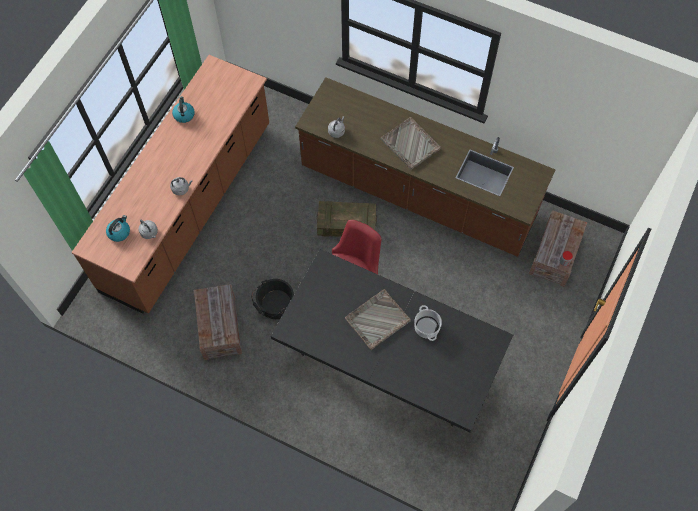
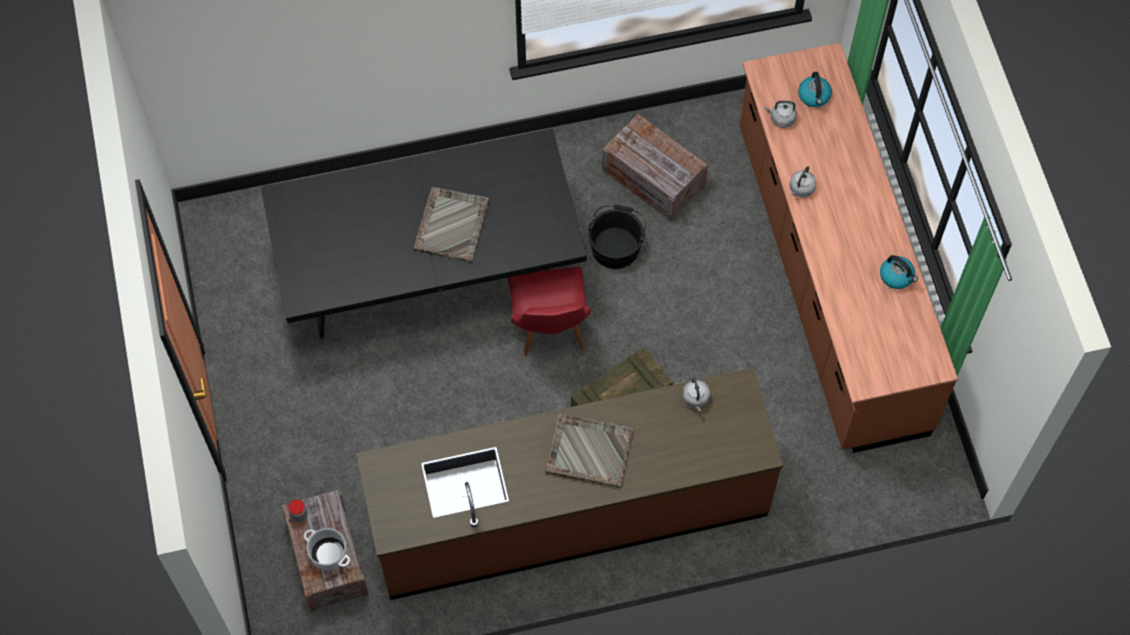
camera: 140 degrees right, 0 degrees up
(426, 327) = (390, 256): cooking pot -> cooking pot (329, 554)

